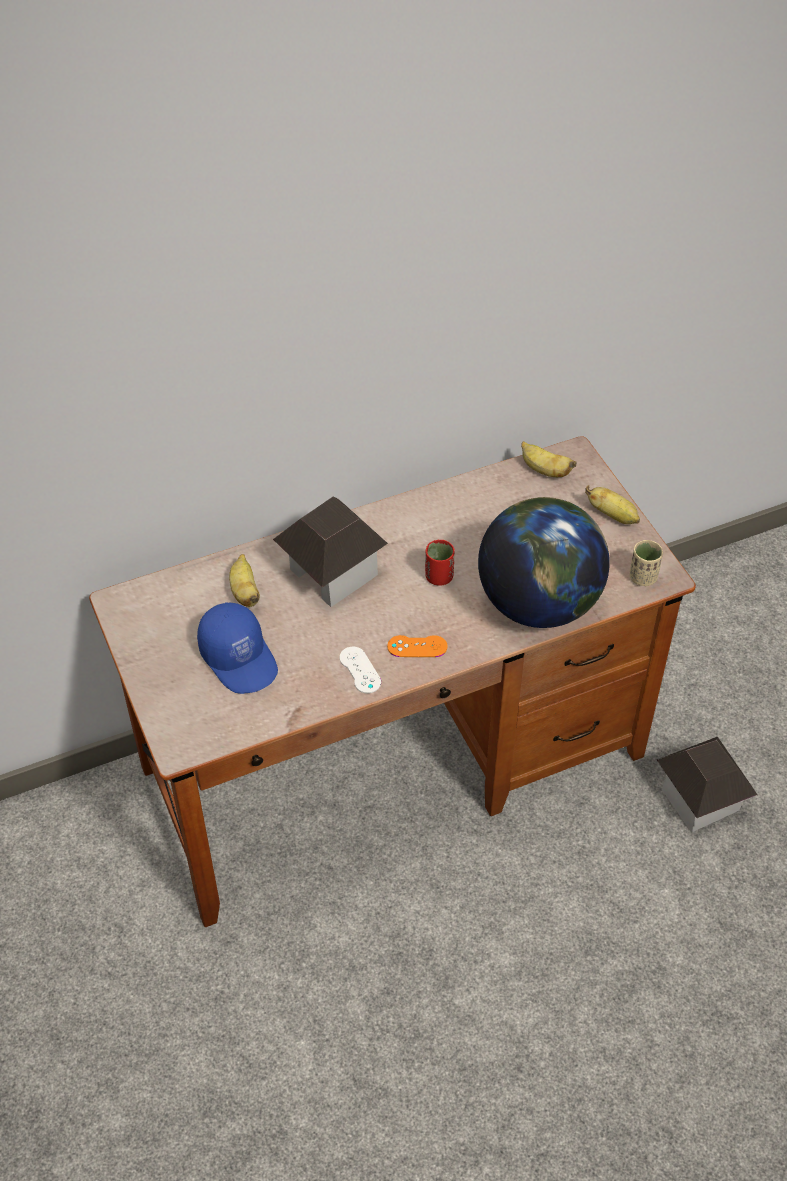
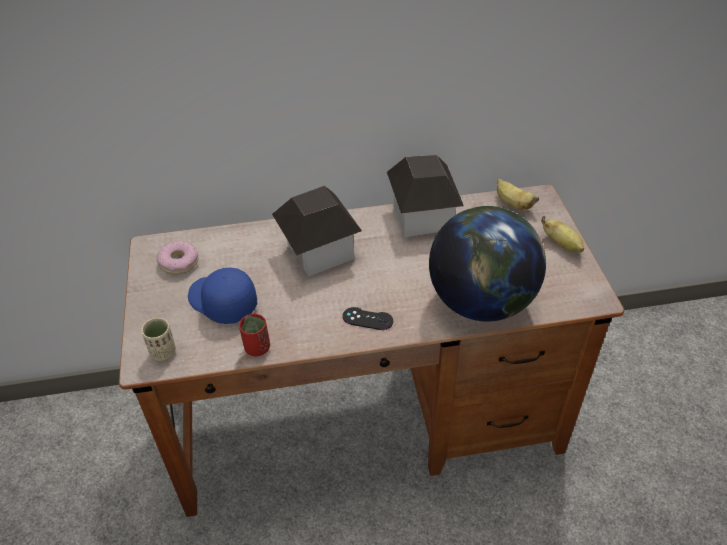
camera: 15 degrees right, 5 degrees down
(165, 617) = (178, 262): none -> donut
(240, 658) = (222, 302): blue cap -> blue cap turned 150 degrees clockwise
(245, 592) = (246, 254): banana -> none
(360, 670) = (314, 329): white game controller -> none
(417, 646) = (367, 319): orange game controller -> black game controller
(439, 577) = (403, 268): red cup -> red cup (257, 348)
(643, 577) = (578, 296): beige cup -> beige cup (163, 352)
(700, 799) = (606, 498): toy house -> toy house (423, 217)

